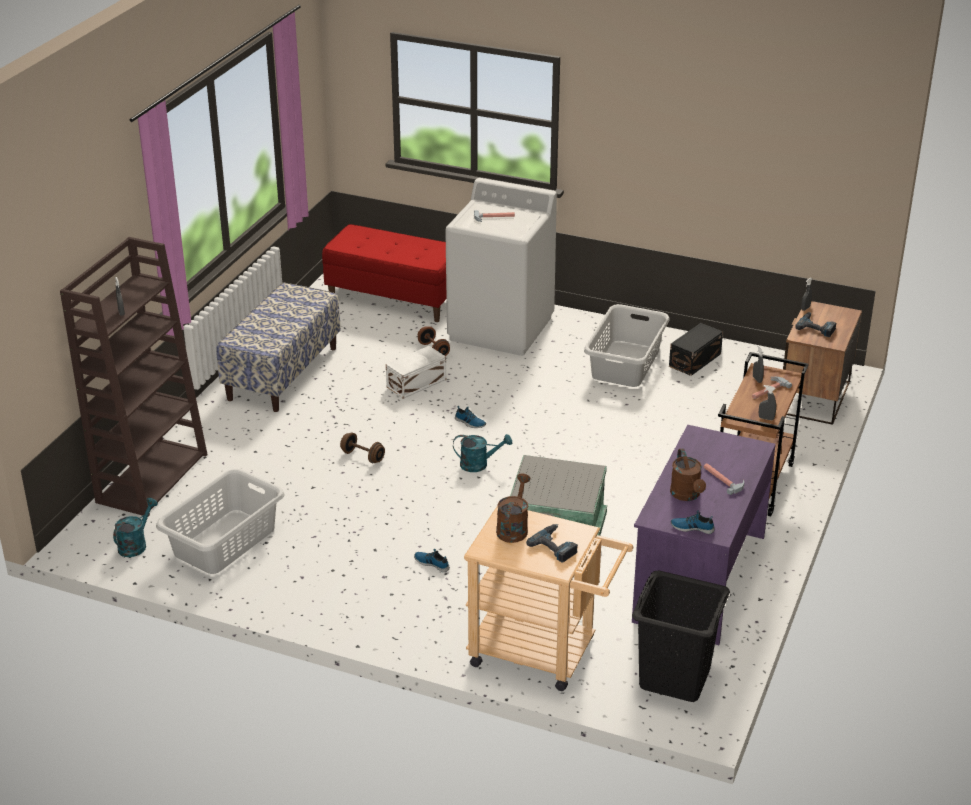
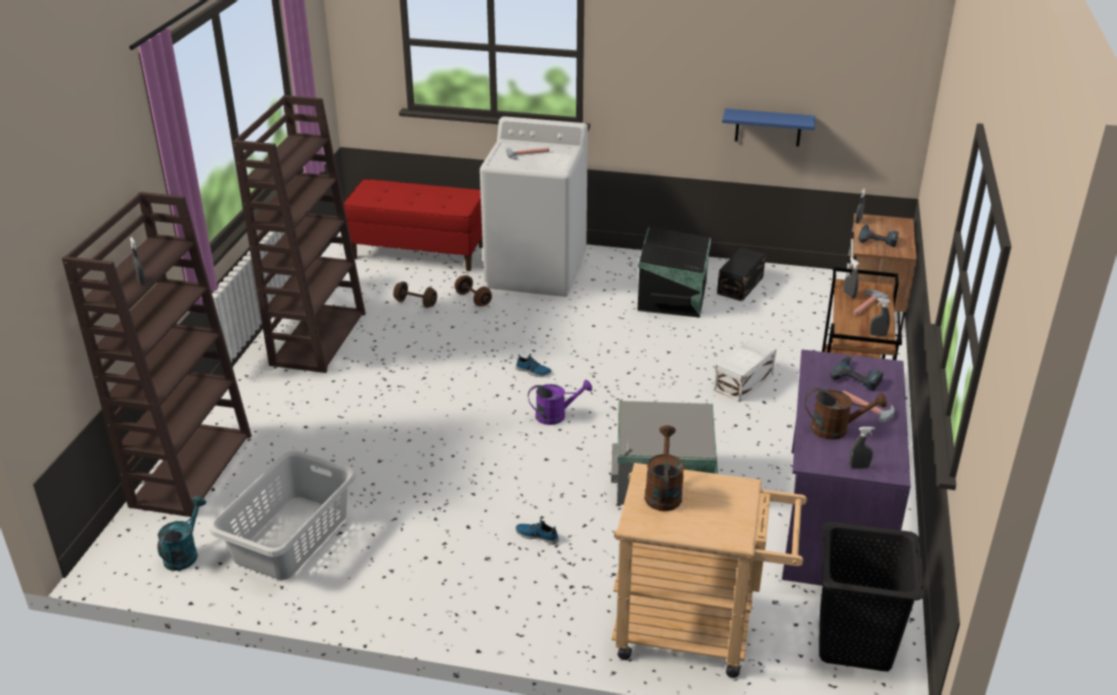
camera: 10 degrees left, 0 degrees up
(282, 373) = (318, 338): bench -> brown bookcase
(363, 456) = (427, 420): brown dumbbell -> brown dumbbell (416, 303)
(417, 383) = (466, 335): white storage box -> white storage box (745, 382)
(479, 464) = (556, 415): turquoise watering can -> purple watering can
(555, 546) = (721, 509): power drill -> power drill (857, 377)
(626, 363) = (674, 295): grey laundry basket -> black storage box
(687, 495) = (836, 429): brown watering can -> brown watering can turned 60 degrees counterclockwise
(692, 527) = (859, 466): shoe -> grey spray bottle
(730, 209) = (768, 127): none -> blue shelf

